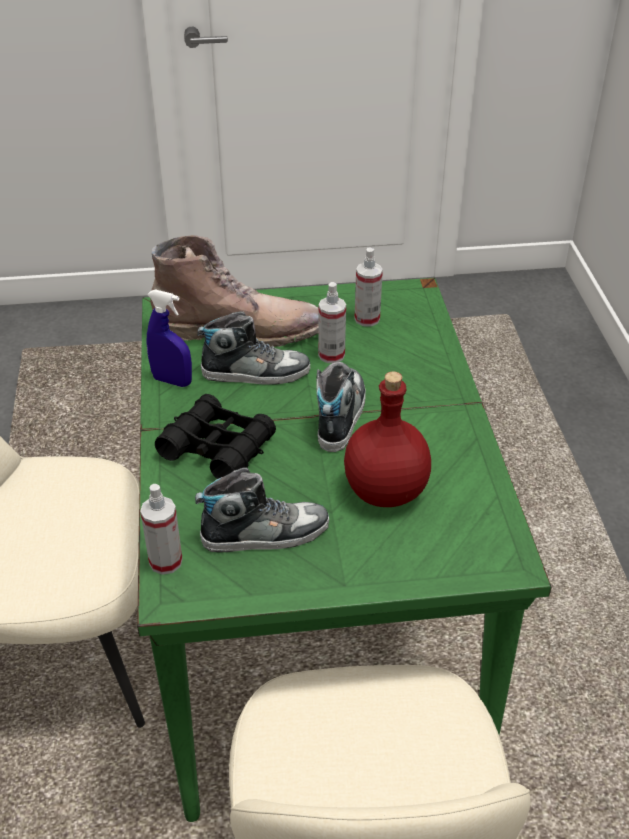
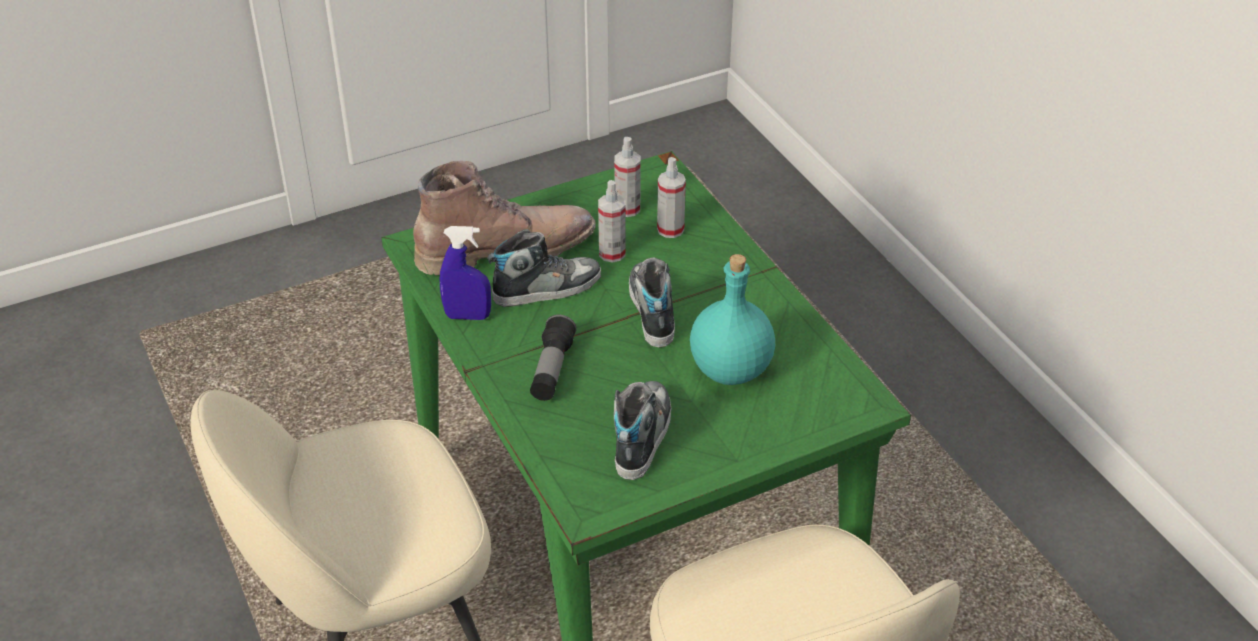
camera: 20 degrees left, 0 degrees up
(165, 561) = (564, 484): spray bottle -> spray bottle (670, 229)
(217, 447) = (552, 369): black binoculars -> flashlight
(265, 533) = (641, 435): shoe -> shoe turned 45 degrees counterclockwise
(385, 492) = (731, 371): red bottle -> turquoise bottle

